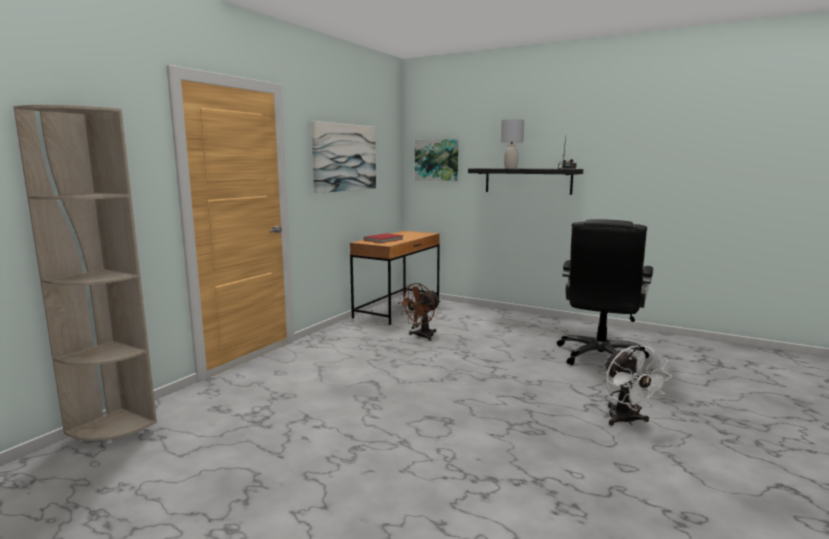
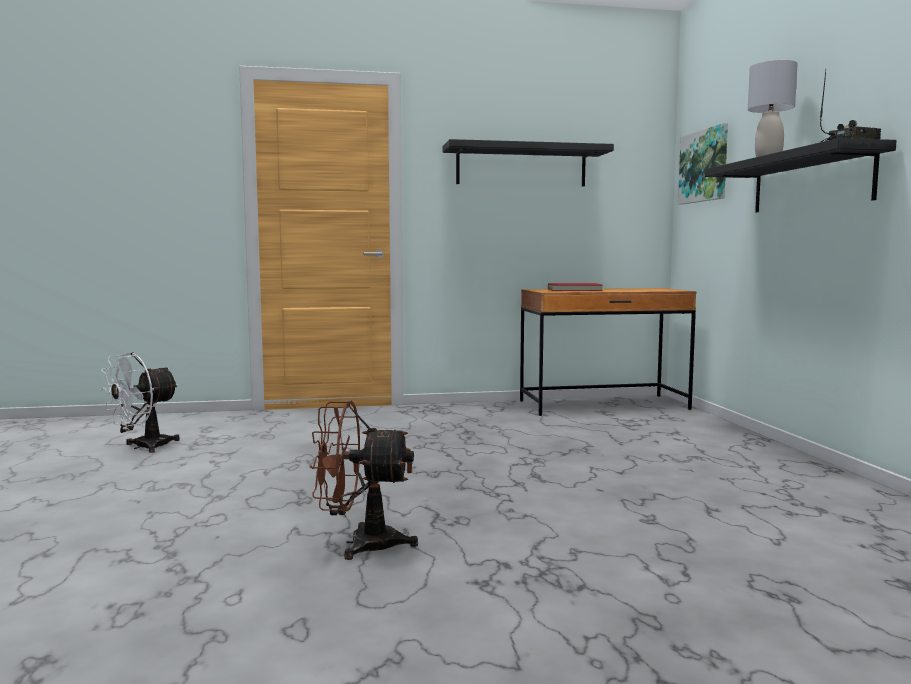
camera: 50 degrees right, 5 degrees down
(113, 434) = (124, 421): beige bookcase -> none
(344, 157) = (521, 166): picture -> black shelf
(421, 336) = (537, 433): brown fan -> brown fan (361, 544)
(600, 355) = (741, 531): black office chair -> none
(627, 421) = (482, 600): white fan -> white fan (143, 447)

